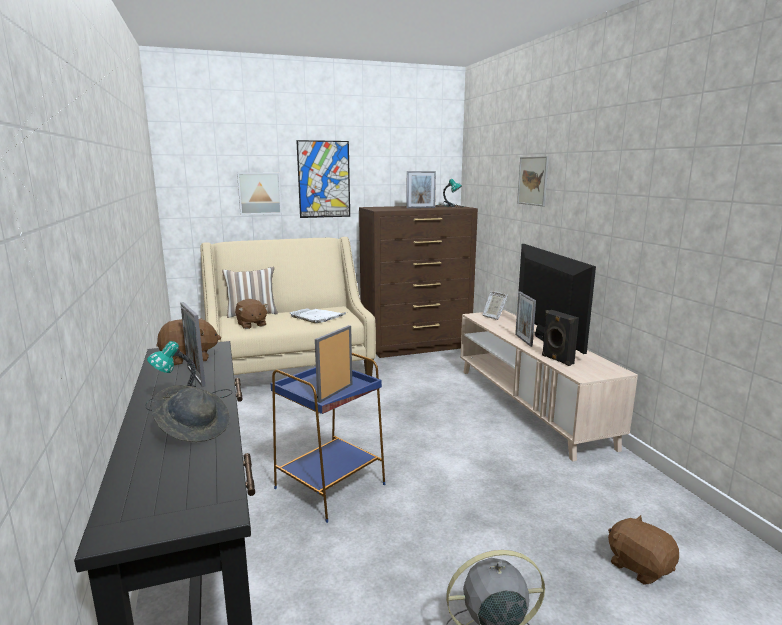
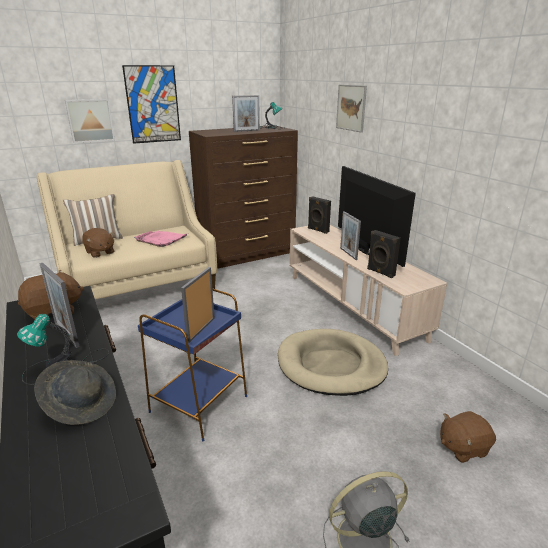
camera: 10 degrees left, 10 degrees up
(317, 317) = (161, 239): white tray -> pink tray
(490, 463) = (331, 365): none -> beige dog bed
(493, 317) = (317, 230): picture frame -> black speaker
(639, 566) = (462, 447): brown plush toy -> brown plush toy turned 60 degrees counterclockwise

